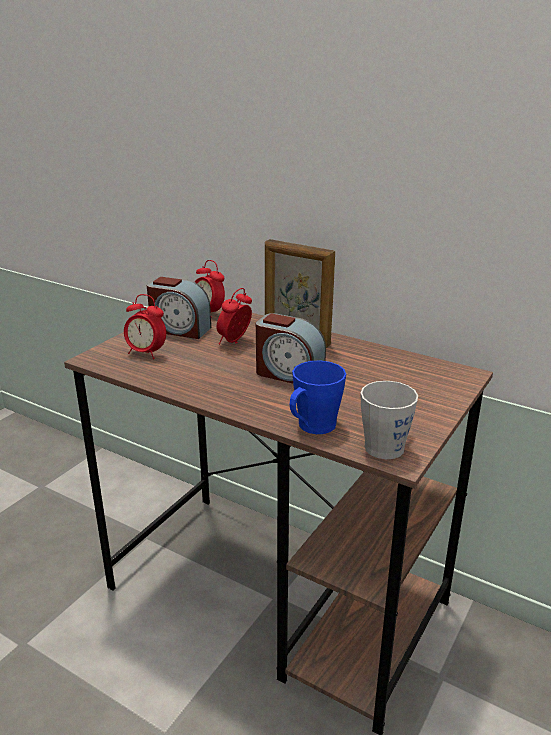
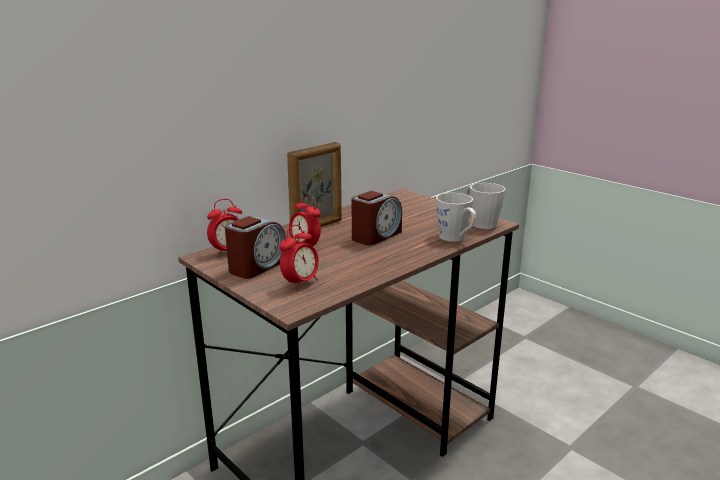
camera: 75 degrees left, 5 degrees down
(312, 427) = (456, 238): blue mug -> grey mug

